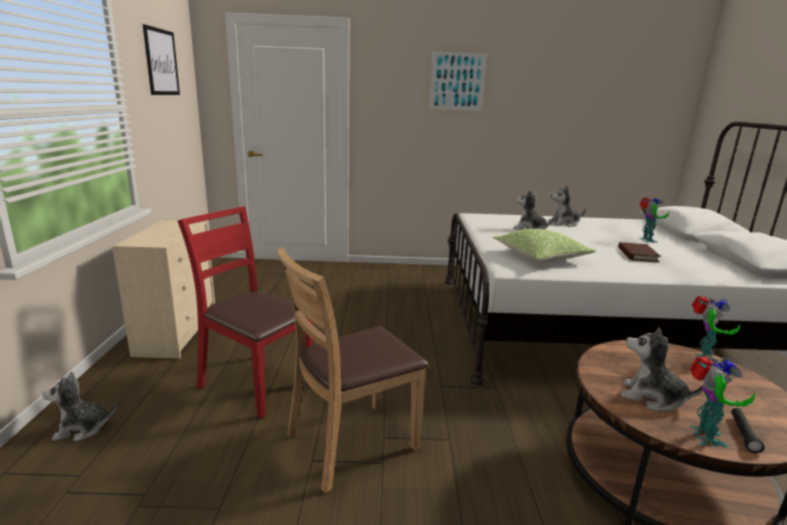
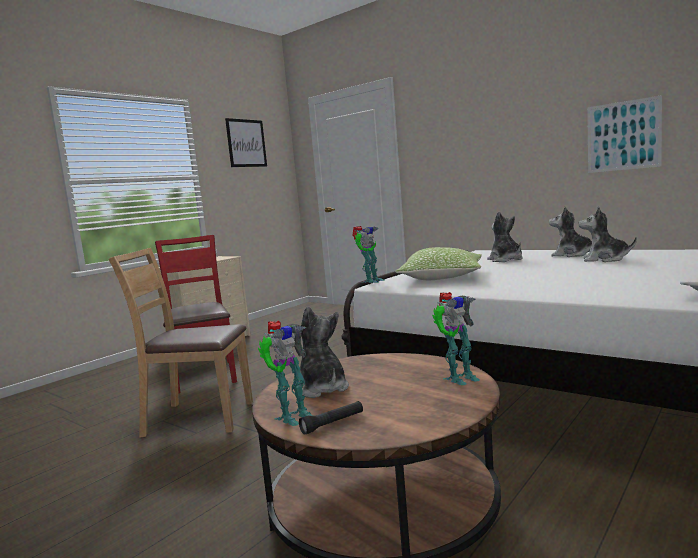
camera: 40 degrees right, 10 degrees down
(82, 429) = (95, 380): plush toy -> plush toy (604, 259)
(457, 81) = (493, 113): picture -> picture (623, 136)
(637, 255) = (573, 277): brown book -> none
(646, 240) = (640, 267): toy robot -> toy robot (370, 281)

